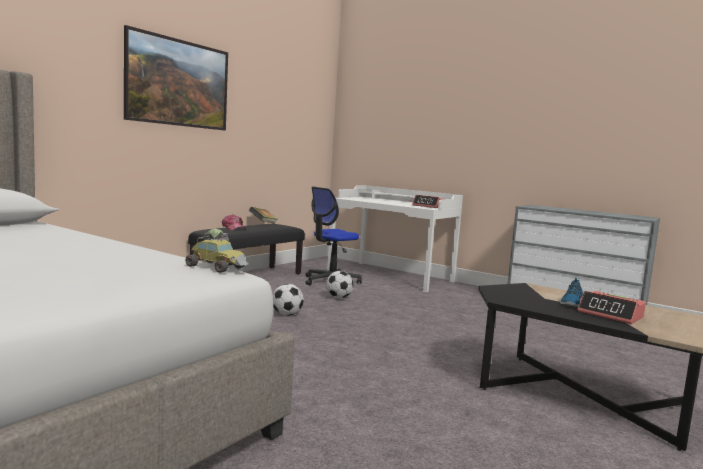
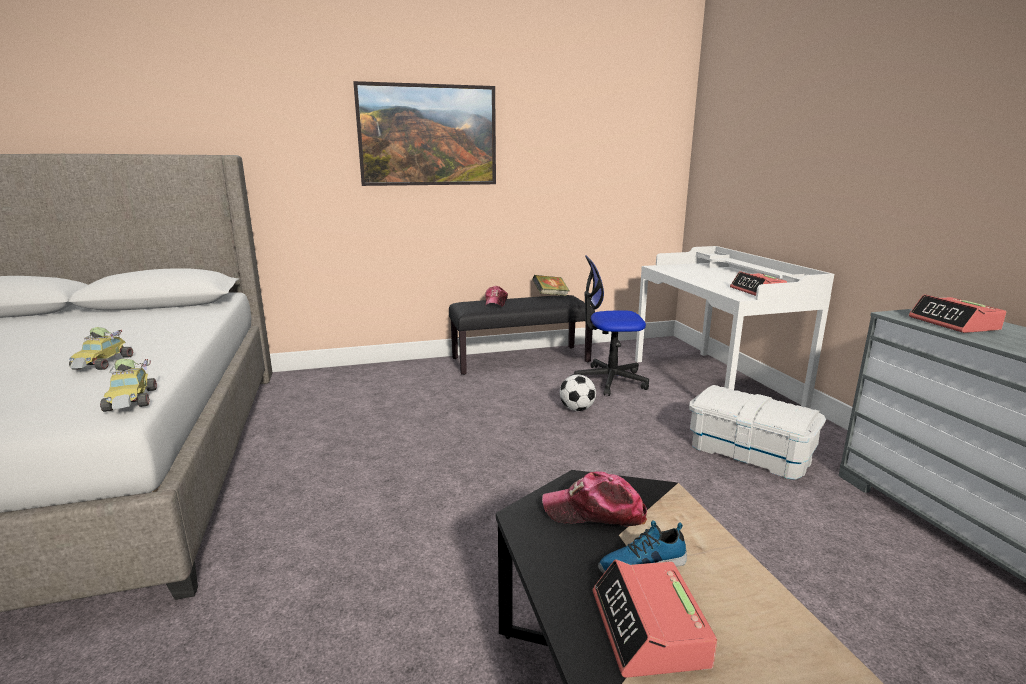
camera: 40 degrees right, 10 degrees up
(93, 255) = (103, 363): none -> toy car
(286, 314) = (474, 423): football -> none
(458, 301) = (749, 452): none -> white storage box
(522, 294) = (595, 512): none -> cap
(551, 208) = (953, 324): none -> alarm clock

